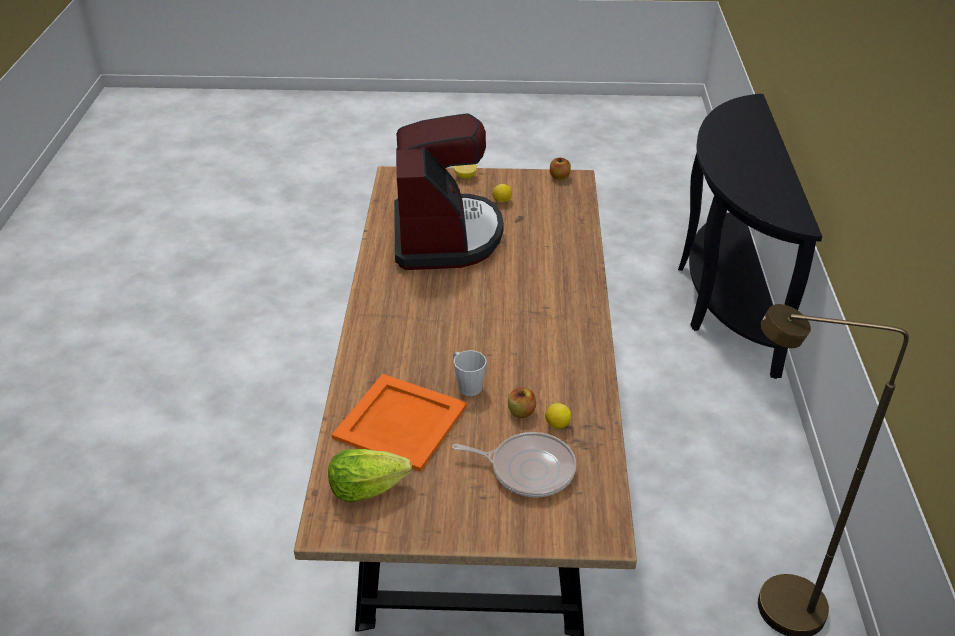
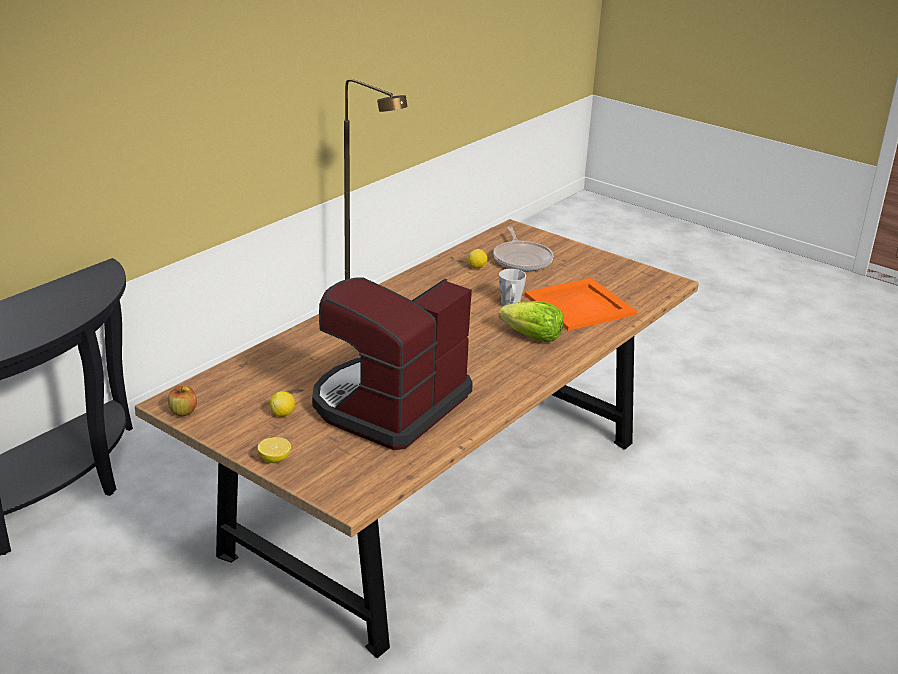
camera: 145 degrees left, 10 degrees down
(366, 488) = (633, 287): lettuce -> lettuce (533, 337)
(521, 412) = (492, 280): apple -> none
(528, 469) = (522, 259): frying pan -> frying pan turned 150 degrees counterclockwise

